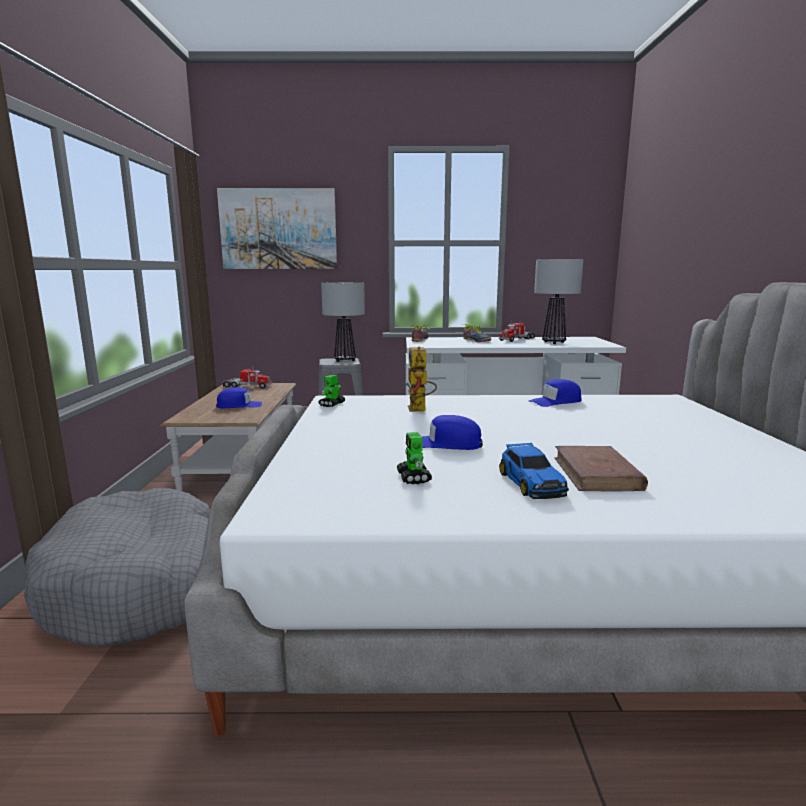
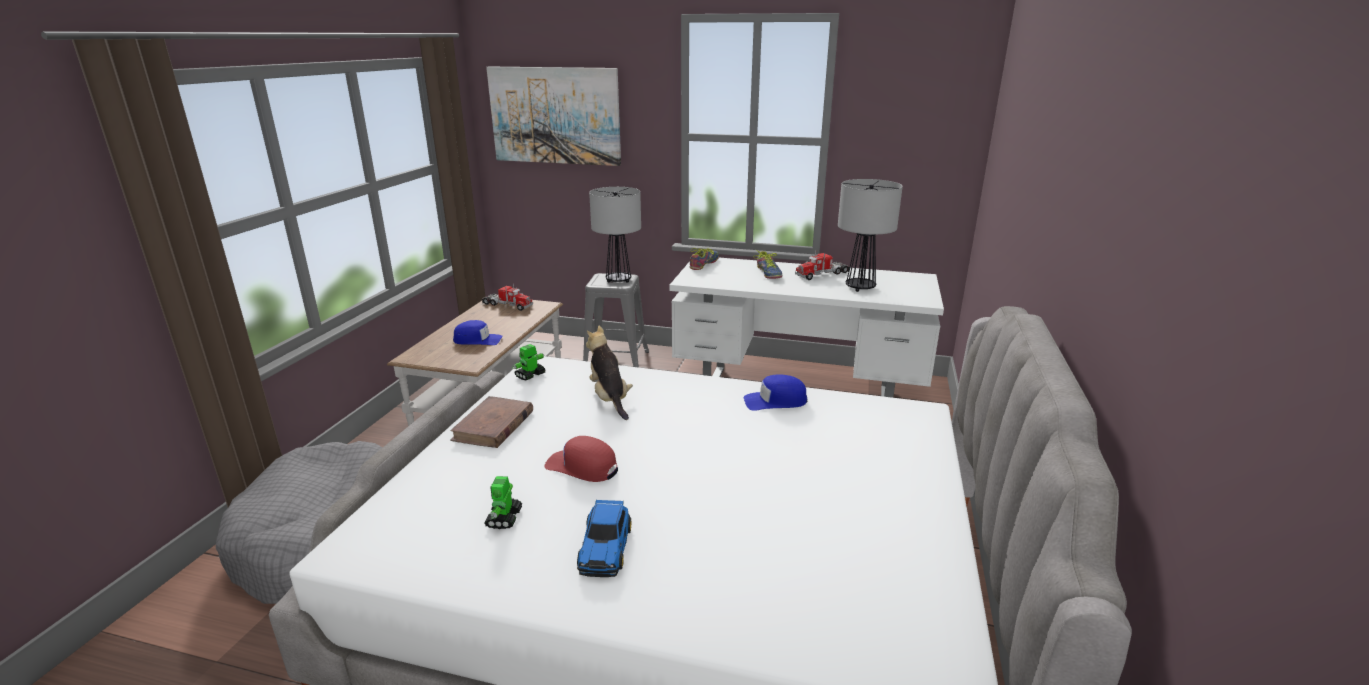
camera: 15 degrees right, 10 degrees up
(419, 410) = (609, 398): toy robot -> plush toy
(446, 444) = (582, 467): blue cap -> red cap
(596, 474) = (685, 544): brown book -> brown book (493, 426)

